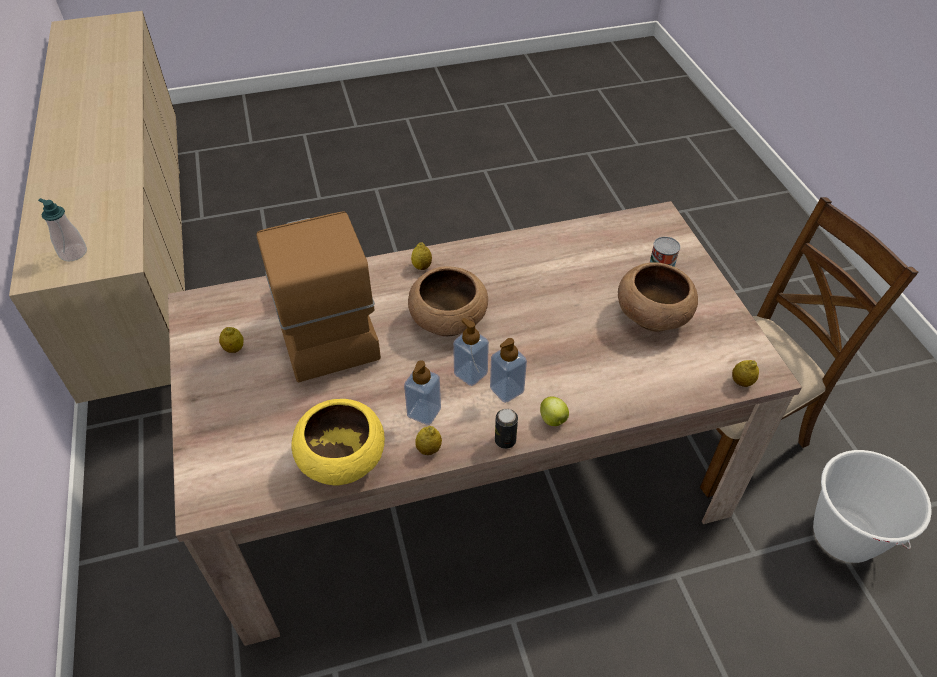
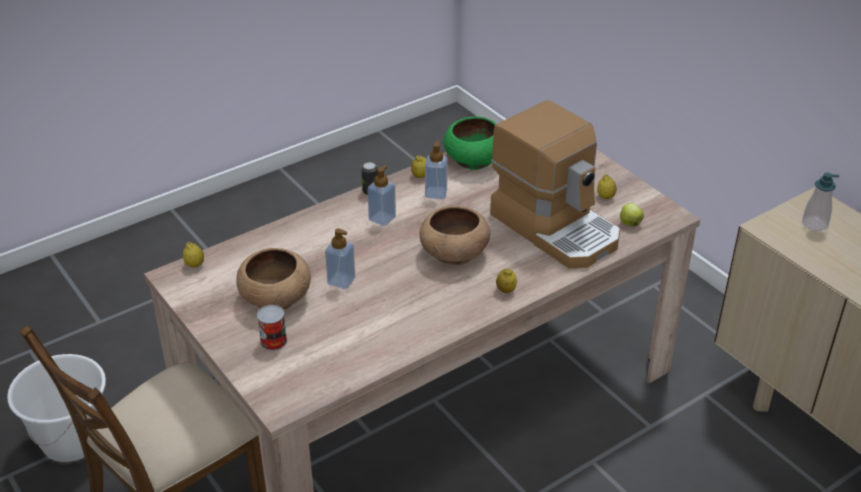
camera: 160 degrees right, 10 degrees down
(343, 458) = (473, 160): yellow bowl -> green bowl
(470, 373) = (415, 222): soap dispenser -> soap dispenser (341, 281)
(553, 420) = (340, 209): apple -> apple (629, 223)

